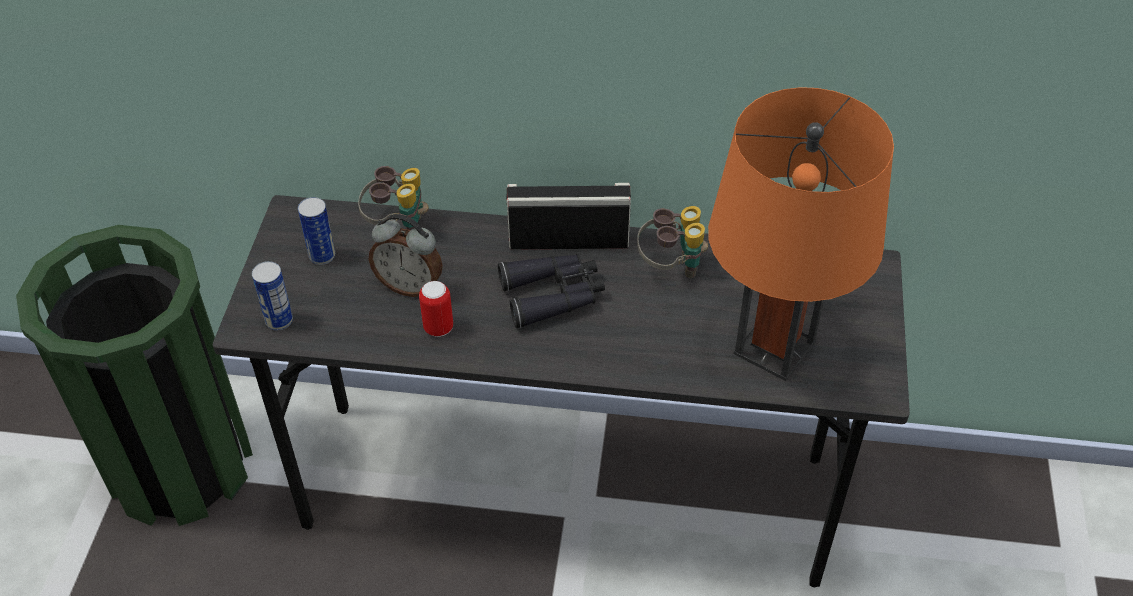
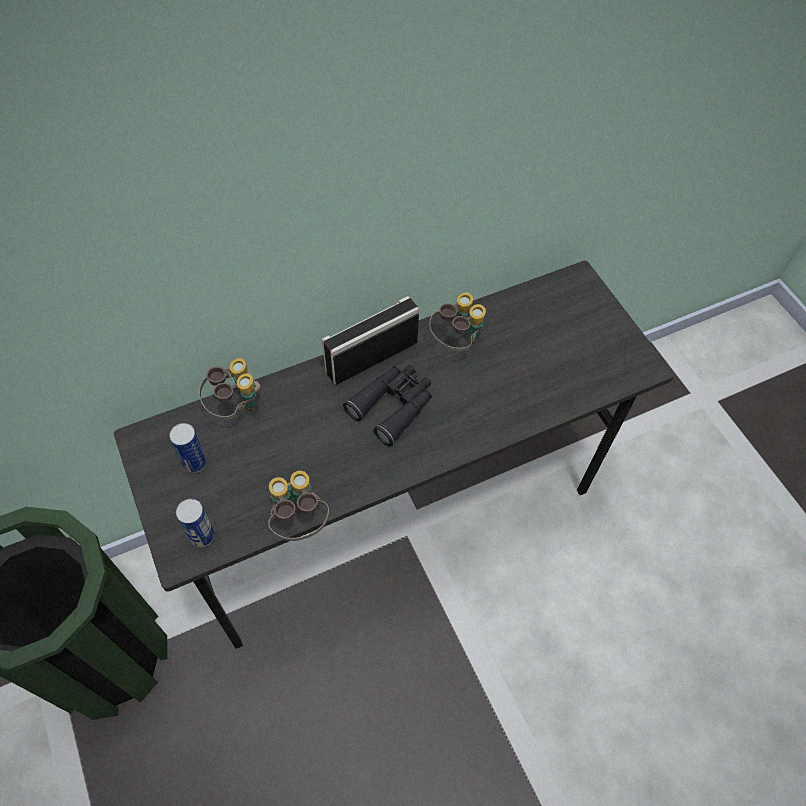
camera: 35 degrees left, 10 degrees up
(375, 352) = (299, 521): none -> binoculars
(410, 285) = (283, 452): alarm clock -> none
(438, 328) = (331, 475): can -> none
(774, 348) = (564, 369): orange table lamp -> none

